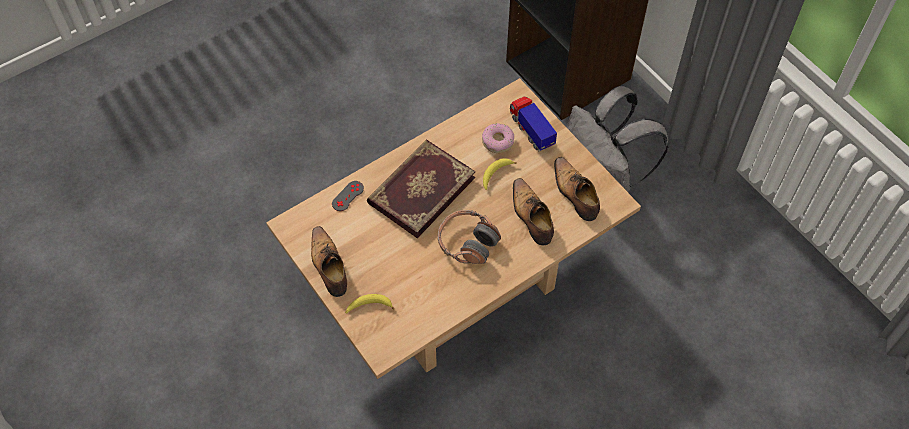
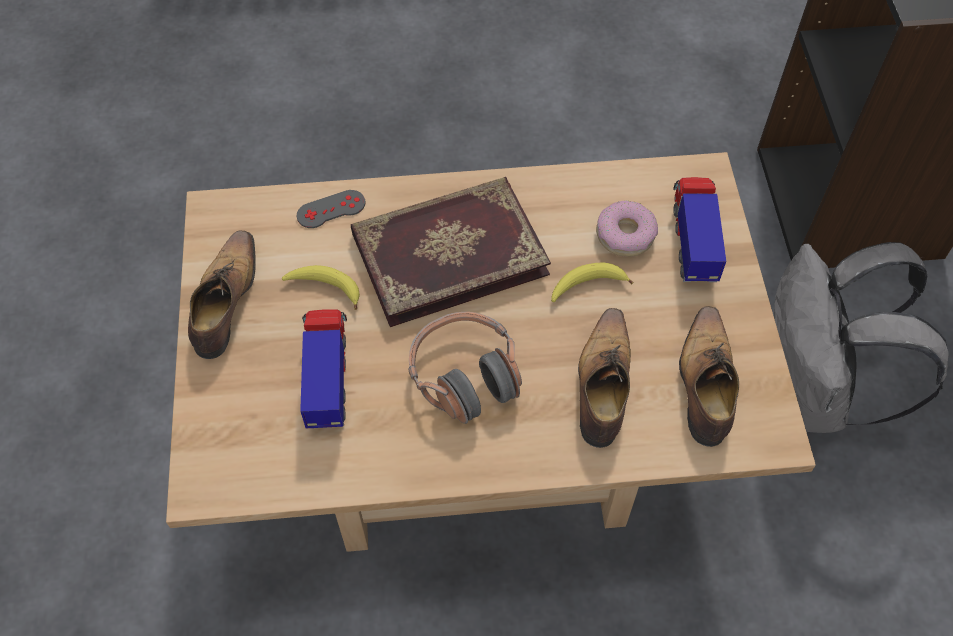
camera: 30 degrees right, 0 degrees up
(369, 306) = (238, 398): banana -> banana (325, 287)
(405, 277) = (327, 380): none -> toy truck

